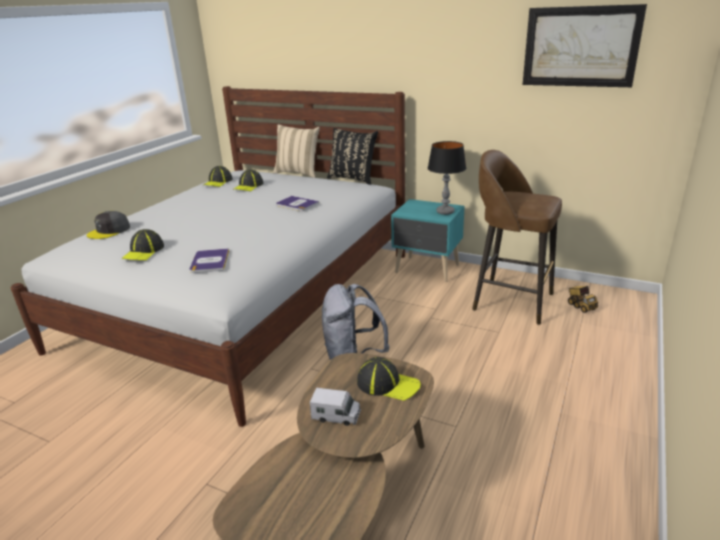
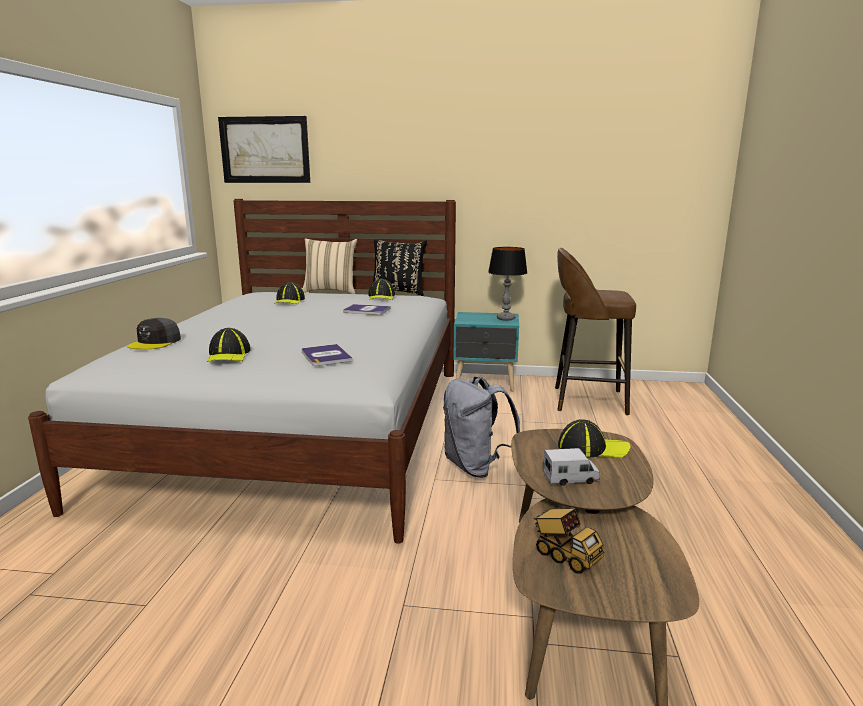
camera: 20 degrees left, 10 degrees down
(218, 182) = (245, 299): cap -> cap (381, 297)
(580, 47) = (624, 156): picture -> picture (265, 150)
(580, 306) = (651, 398): toy truck -> toy truck (565, 556)

